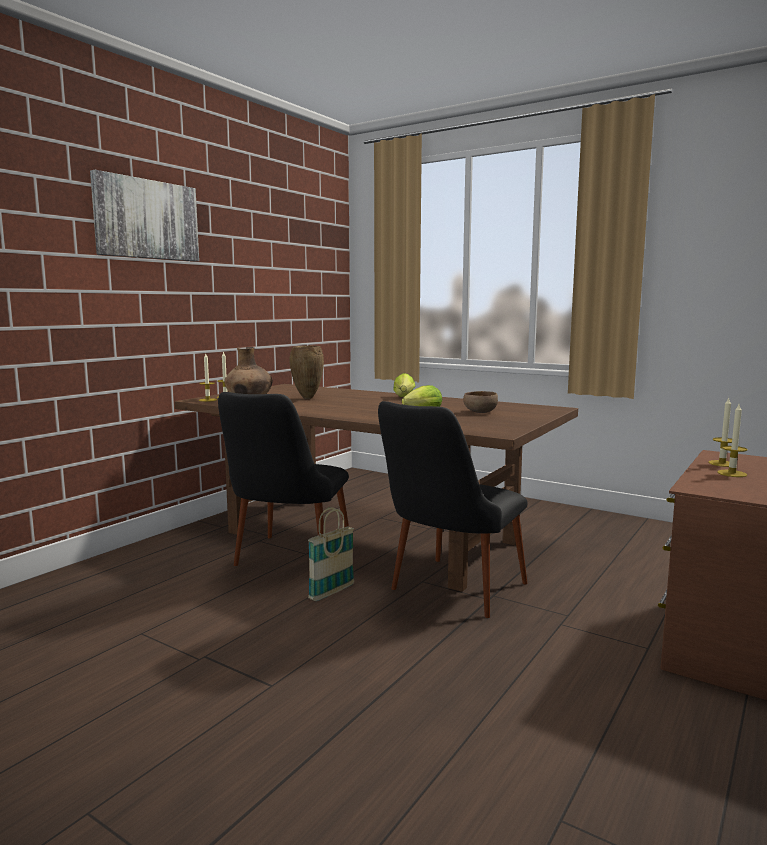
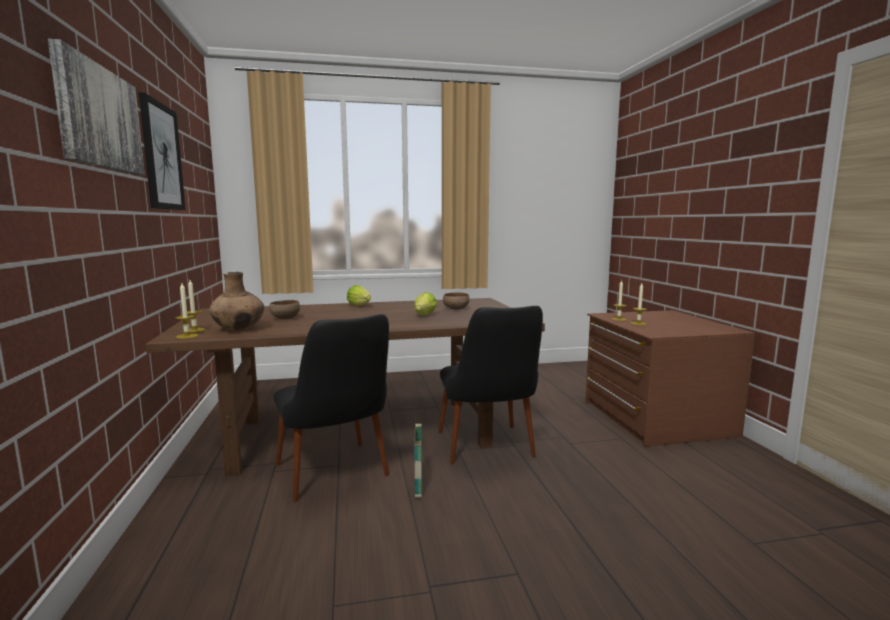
camera: 45 degrees left, 0 degrees up
(241, 243) = (161, 157): none -> picture
(306, 398) = (284, 318): brown vase -> brown bowl

